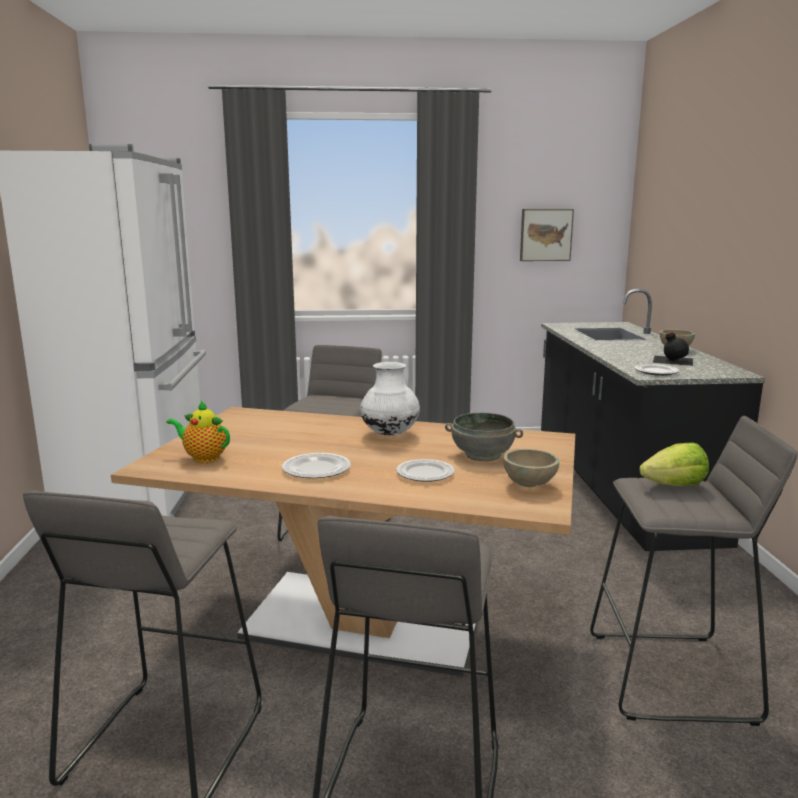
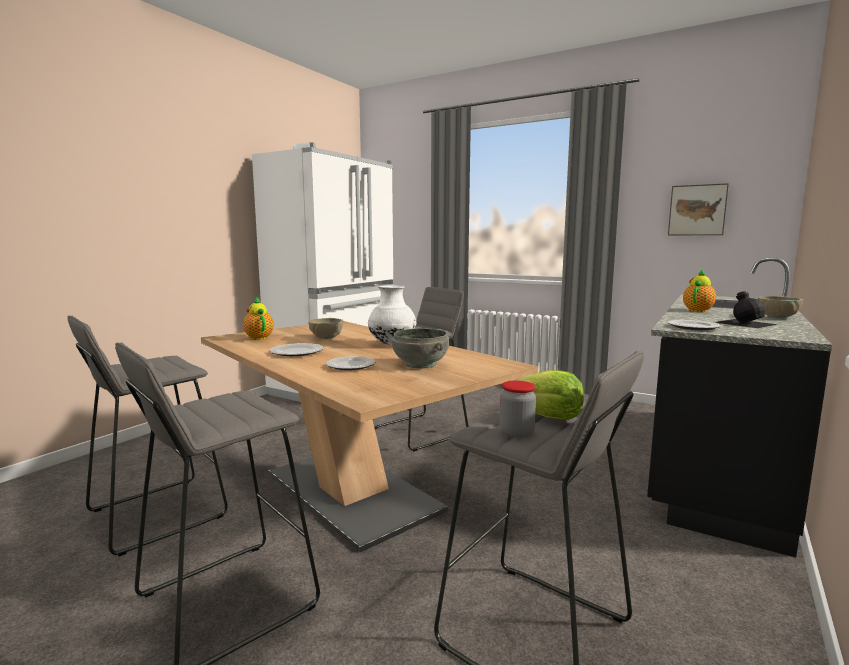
camera: 35 degrees right, 5 degrees down
(529, 485) = (401, 385): beige bowl -> beige bowl (326, 338)
(609, 347) = (698, 310): none -> teapot
(688, 506) = (516, 432): none -> jar

